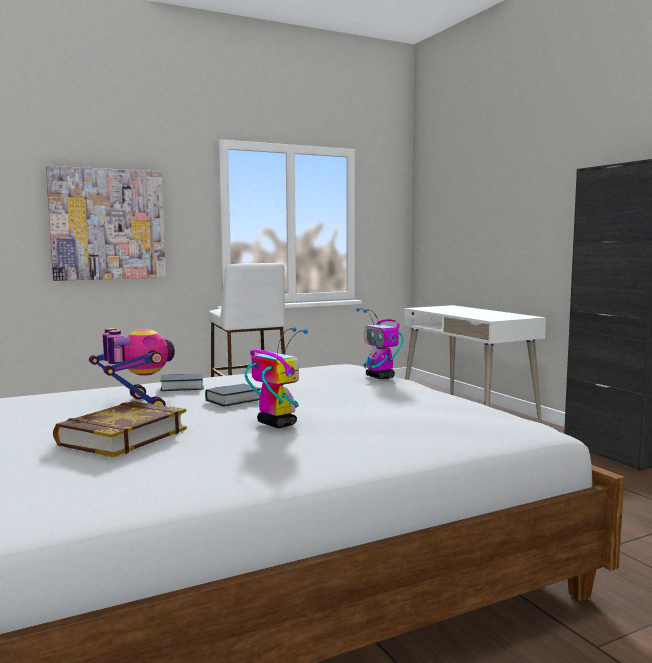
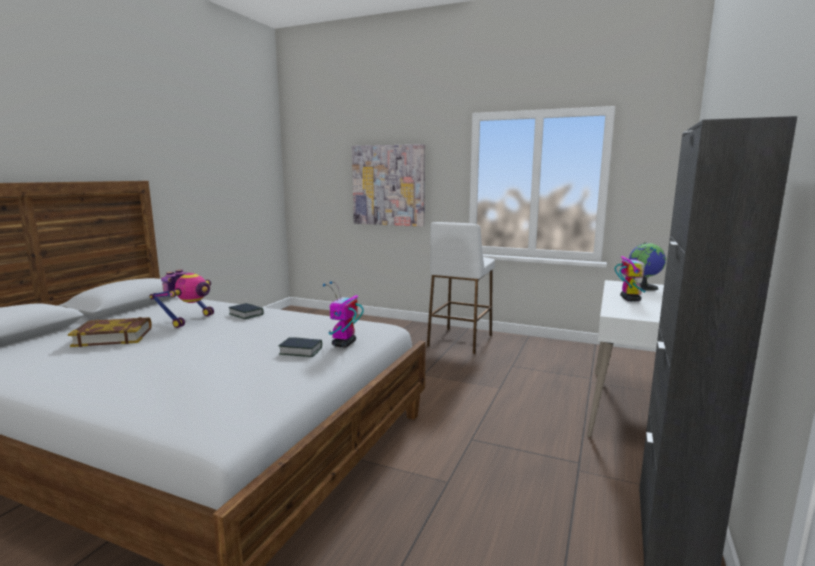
camera: 50 degrees right, 5 degrees up
(233, 400) = (221, 332): book -> book (301, 351)
(276, 424) = (163, 356): toy robot -> toy robot (630, 299)
(442, 308) = (644, 287): none -> globe

